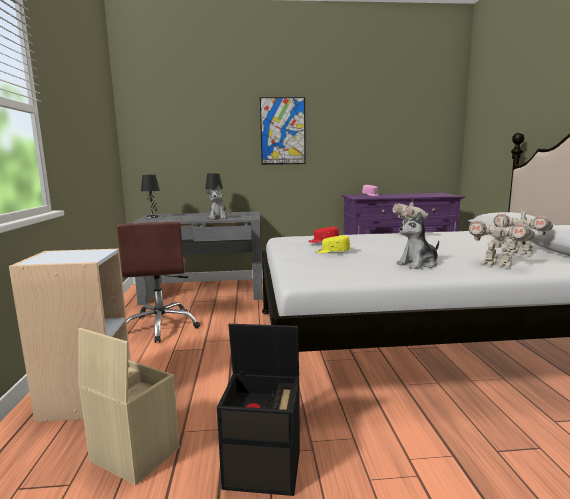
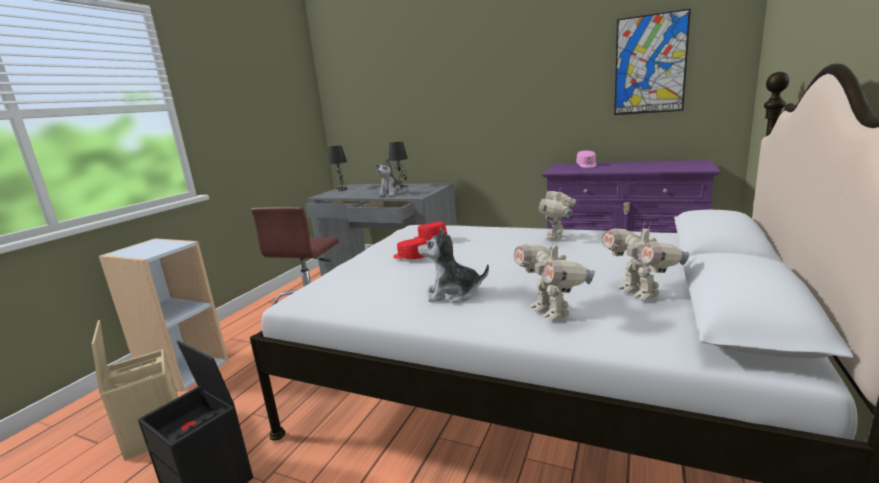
camera: 30 degrees right, 5 degrees up
(283, 131) = (478, 86): picture -> picture (650, 65)
(333, 252) = (410, 257): yellow cap -> red cap

